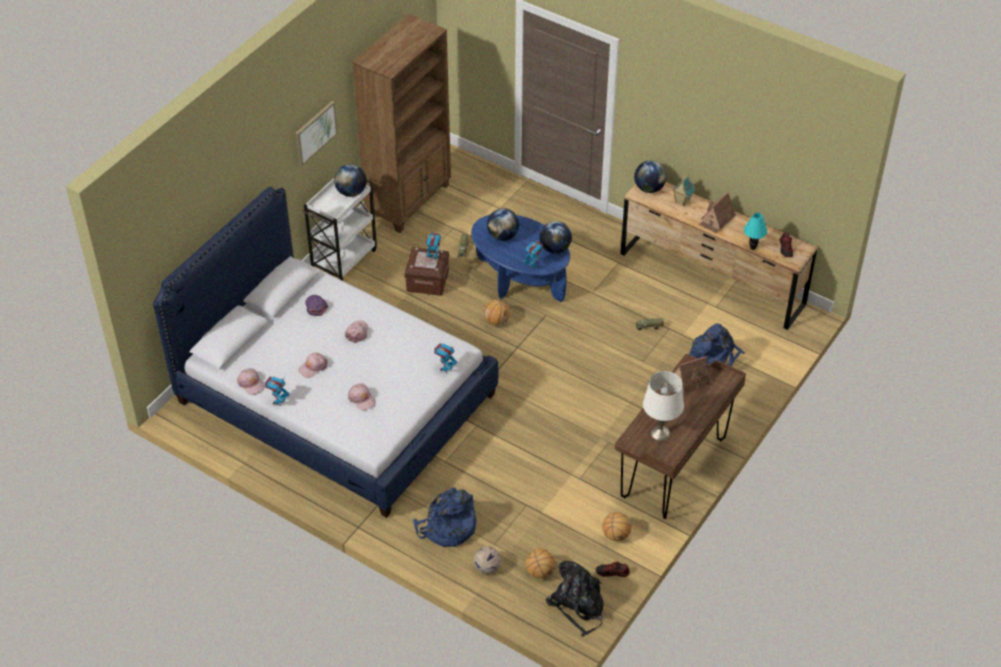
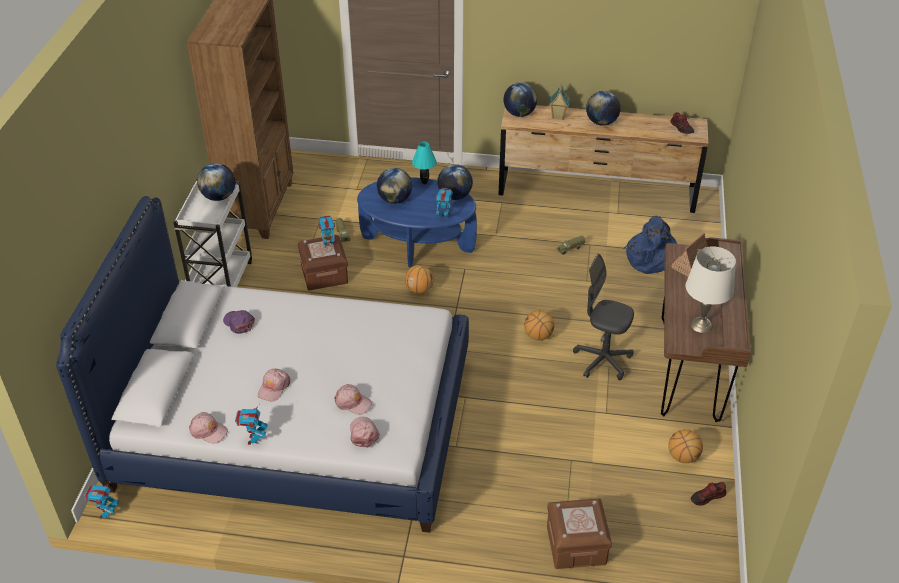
camera: 25 degrees left, 5 degrees down
(315, 132) = (167, 131): picture -> none
(357, 332) = (303, 335): pink cap -> pink cap (363, 433)
(445, 369) = (426, 340): toy robot -> toy robot (106, 514)
(447, 528) = (504, 518): blue backpack -> none
(486, 568) = (576, 545): football -> brown storage box
(539, 572) = (634, 527): basketball -> basketball (538, 336)
(578, 605) = (699, 547): black backpack -> none
(606, 435) = (602, 360): none -> grey office chair
(716, 220) = (601, 122): toy house -> globe
(753, 247) = (652, 135): turquoise table lamp -> turquoise table lamp (424, 182)

